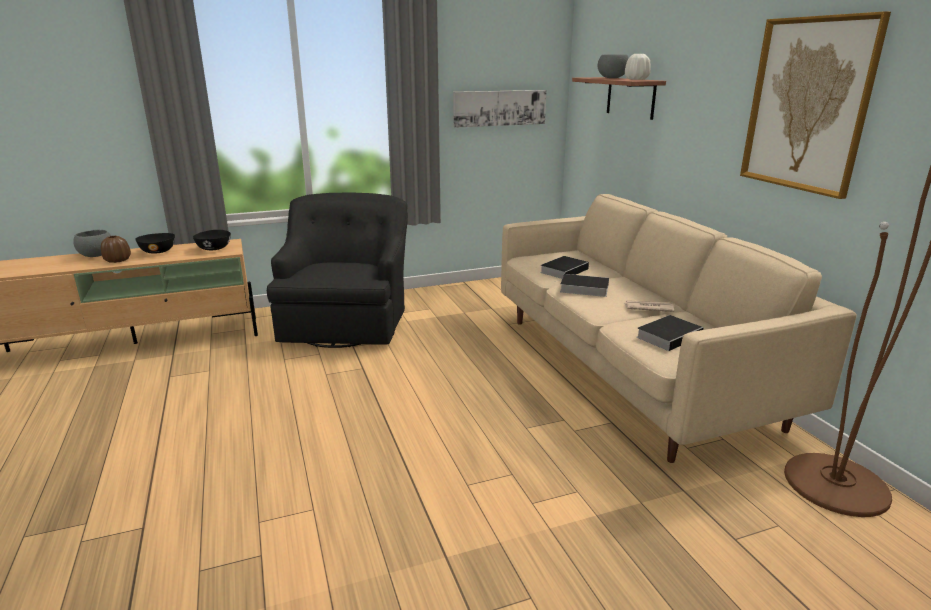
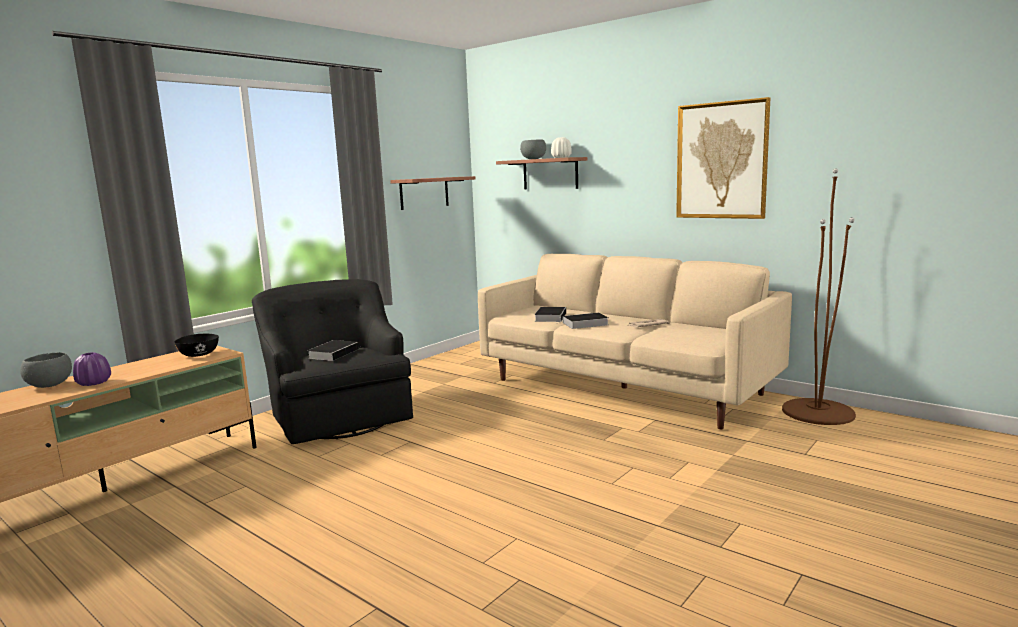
camera: 30 degrees left, 10 degrees down
(117, 260) = (93, 383): brown vase -> purple vase
(158, 251) = (131, 368): black bowl -> none
(499, 108) = (424, 193): picture -> shelf
(669, 336) = (687, 335): book -> book (334, 353)

